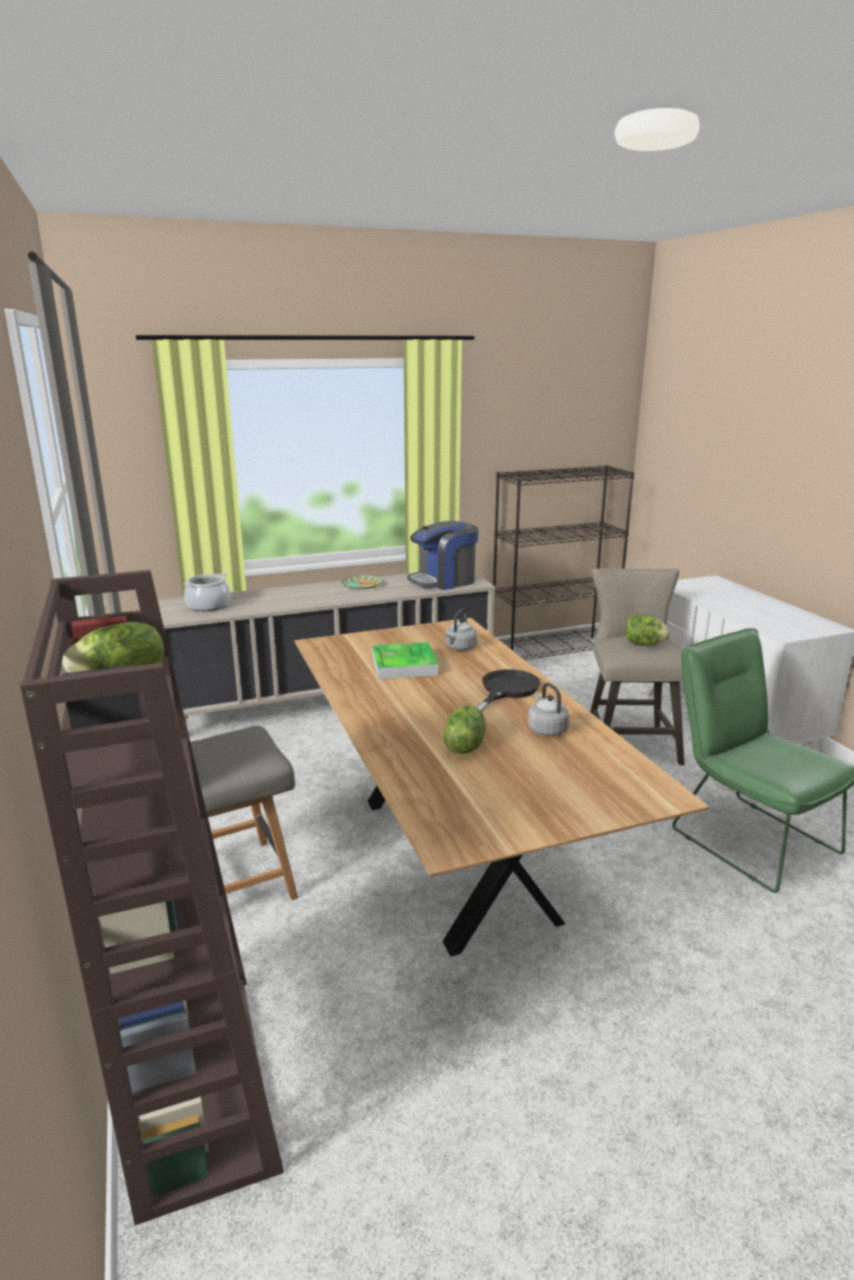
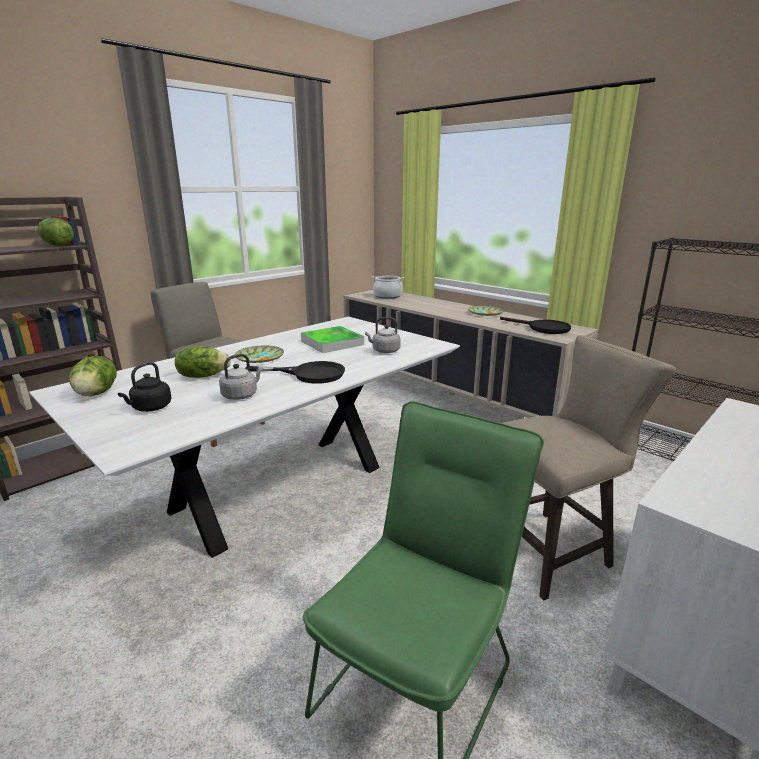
camera: 65 degrees right, 0 degrees up
(421, 708) = (259, 357): none -> plate
(444, 581) = (543, 328): coffee machine -> black frying pan
(454, 854) = (282, 488): brown dining table -> white dining table
(555, 780) = (150, 408): none -> black kettle
(644, 644) = (552, 431): lettuce -> lettuce (96, 394)

